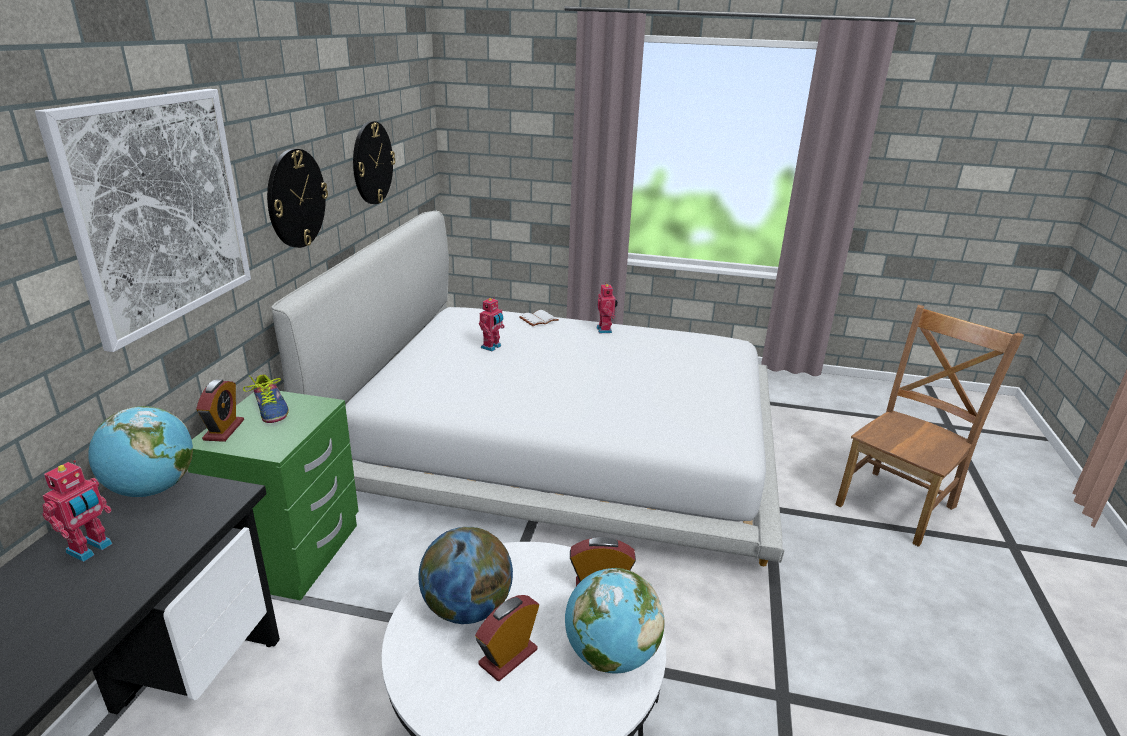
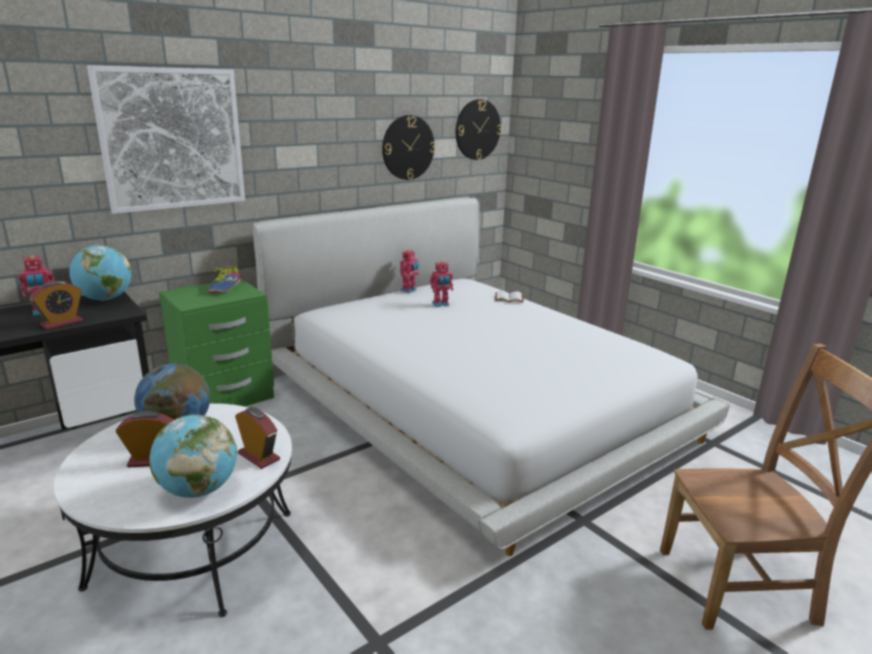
camera: 40 degrees right, 5 degrees down
(224, 430) = (187, 290): alarm clock -> alarm clock (62, 323)
(296, 198) = (309, 157): wall clock -> wall clock (477, 129)
(605, 330) = (552, 318): toy robot -> toy robot (409, 290)

